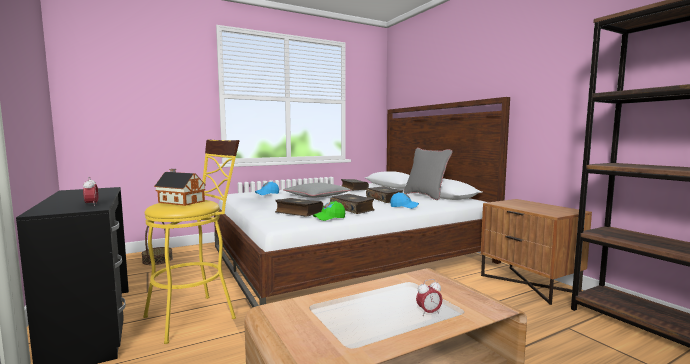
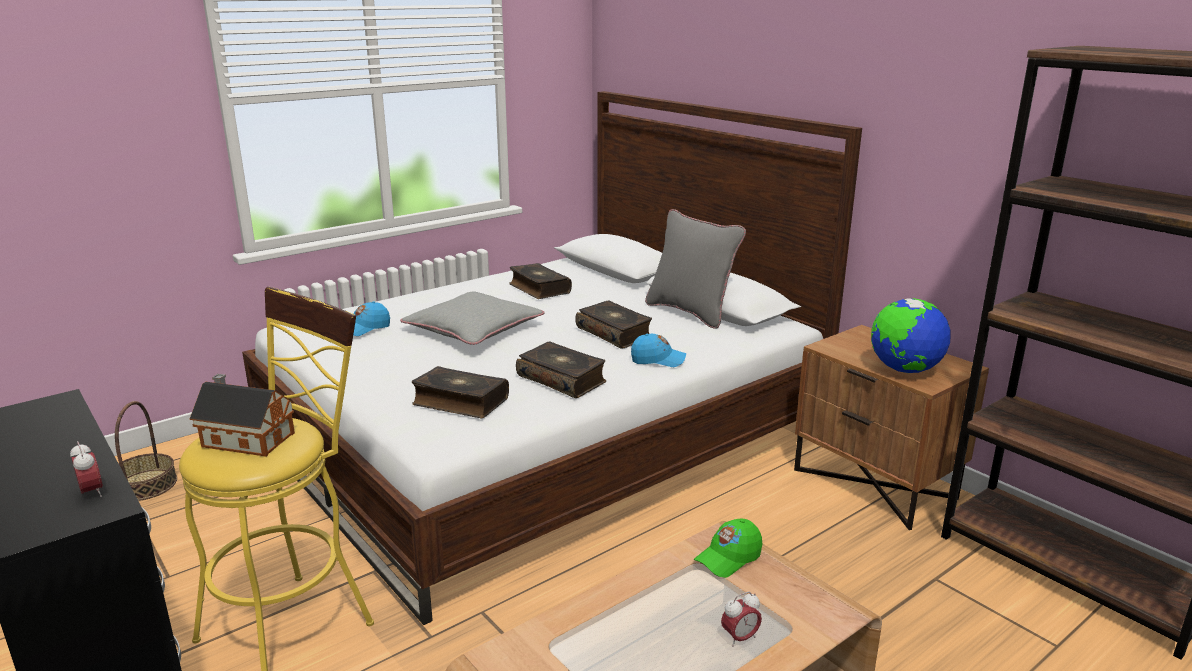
camera: 10 degrees left, 15 degrees up
(329, 218) = (527, 417): green cap -> green cap (728, 558)
(540, 210) = (904, 370): none -> globe

